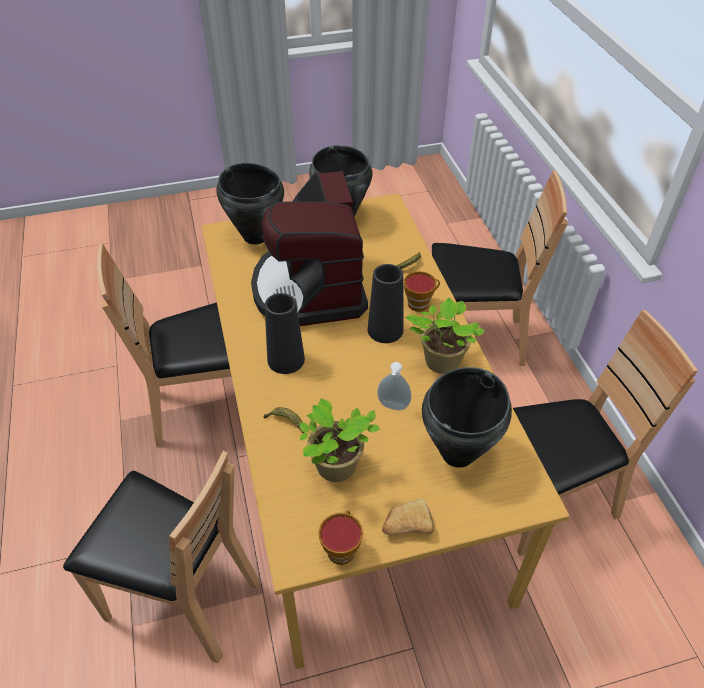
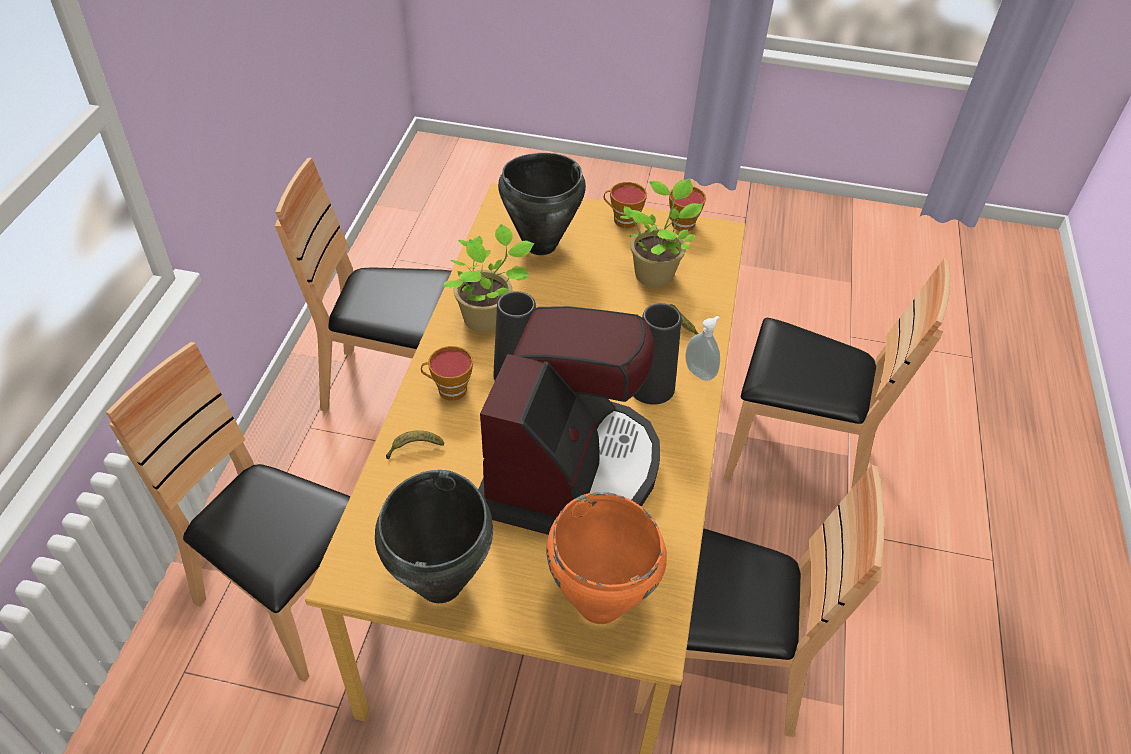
camera: 155 degrees left, 0 degrees up
(183, 597) = (795, 458): brown chair -> brown chair turned 150 degrees clockwise
(256, 236) = (599, 605): black cooking pot -> orange cooking pot
(393, 407) = (568, 299): soap dispenser -> soap dispenser (700, 372)
(405, 525) = (622, 220): bread -> cup

